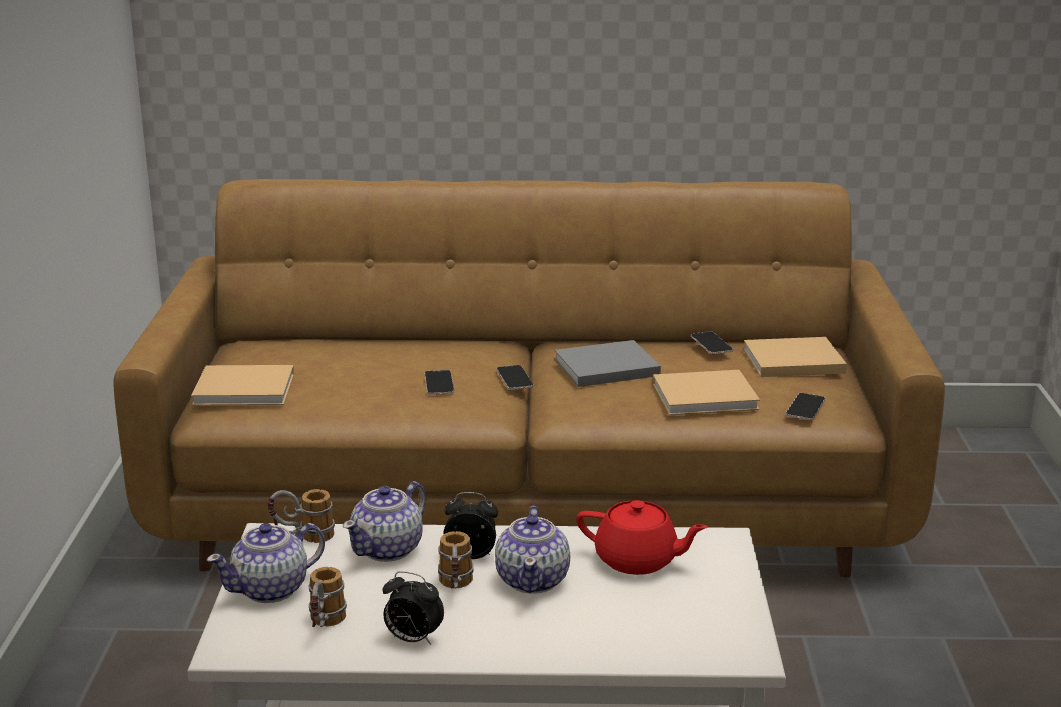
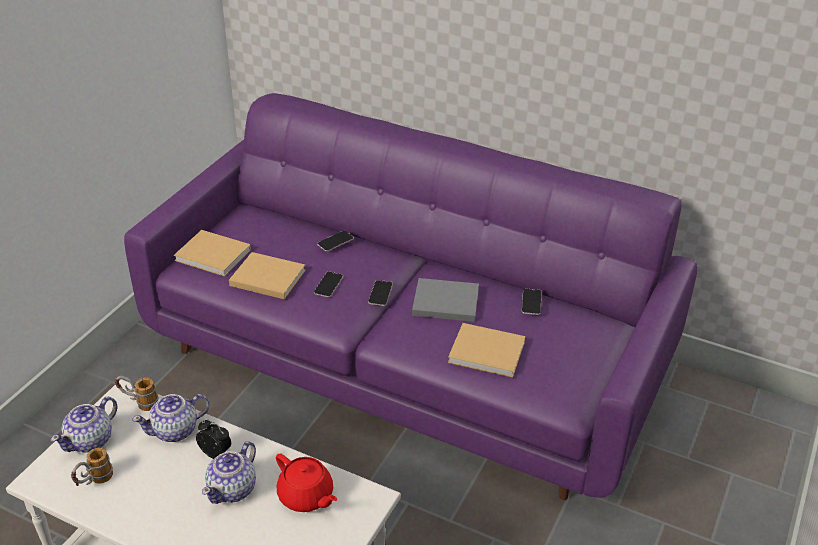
camera: 25 degrees right, 15 degrees up
(271, 589) = (91, 440): teapot -> teapot turned 45 degrees counterclockwise
(412, 639) = (130, 512): alarm clock -> none
(456, 588) = (185, 479): mug -> none
(530, 499) = (407, 358): brown sofa -> purple sofa
(790, 361) = (577, 335): beige book -> beige book (265, 277)
(805, 407) = (547, 385): phone -> phone (335, 241)

